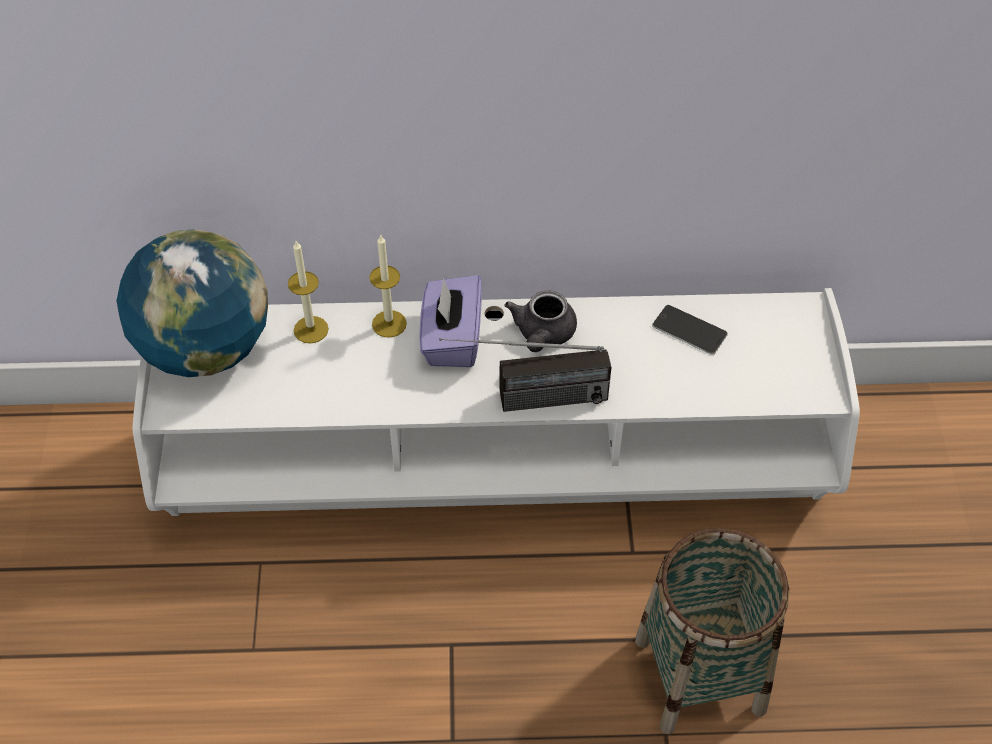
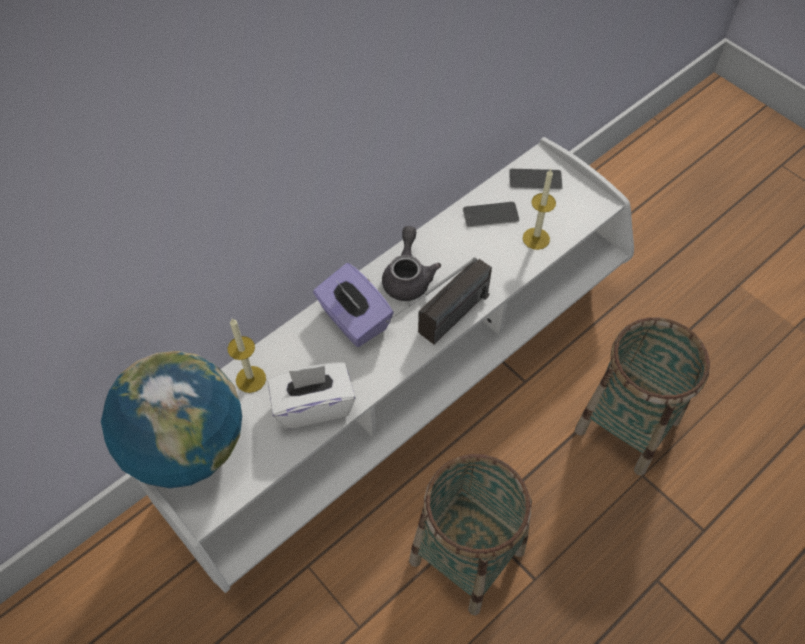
camera: 40 degrees left, 5 degrees up
(341, 388) = (313, 405): none -> white tissue box
(389, 324) = (301, 338): candle -> candle (536, 238)
(409, 667) = (467, 555): none -> basket
(542, 335) = (408, 277): grey teapot -> grey teapot turned 150 degrees counterclockwise
(776, 325) = (535, 179): none -> phone

